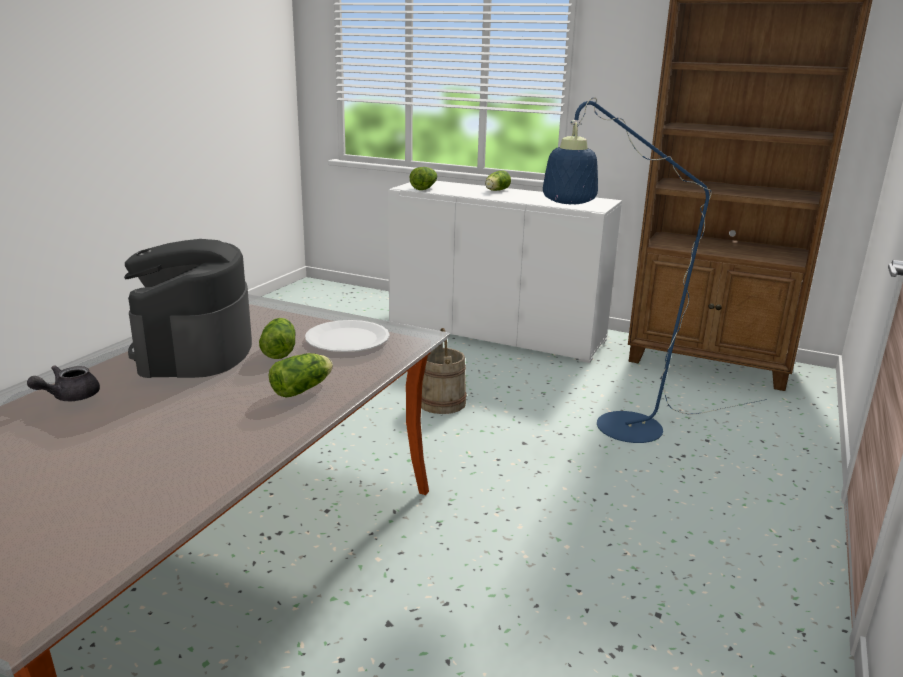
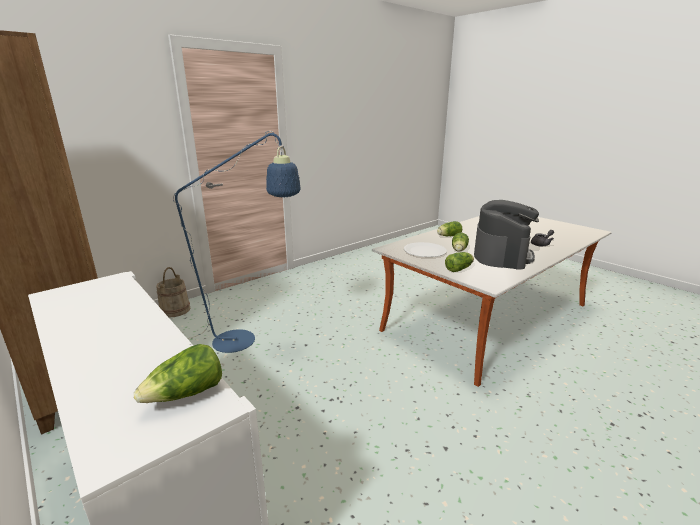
camera: 155 degrees left, 0 degrees up
(442, 402) = (327, 391): beige bucket -> beige bucket (175, 310)
(496, 191) = (97, 354): lettuce -> lettuce (460, 269)

